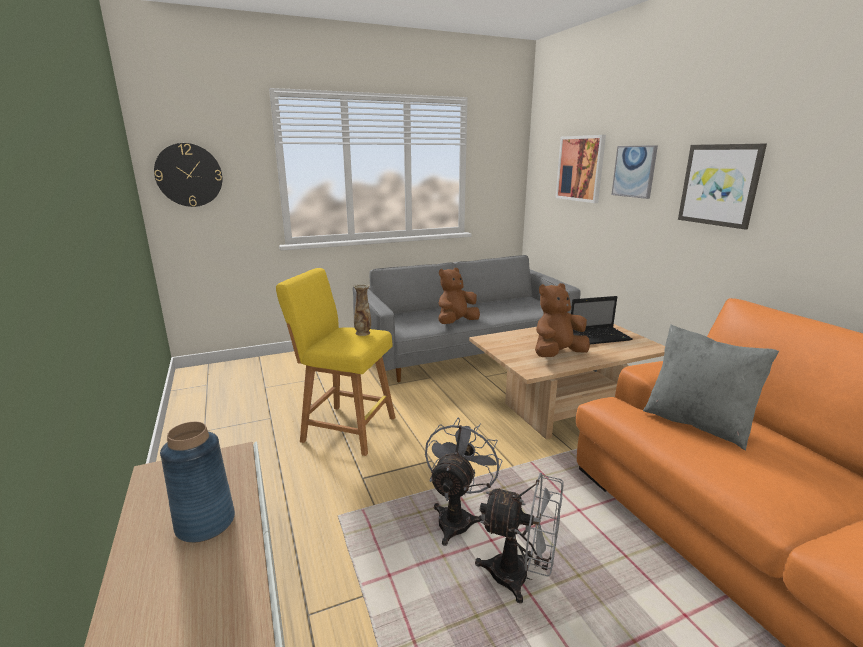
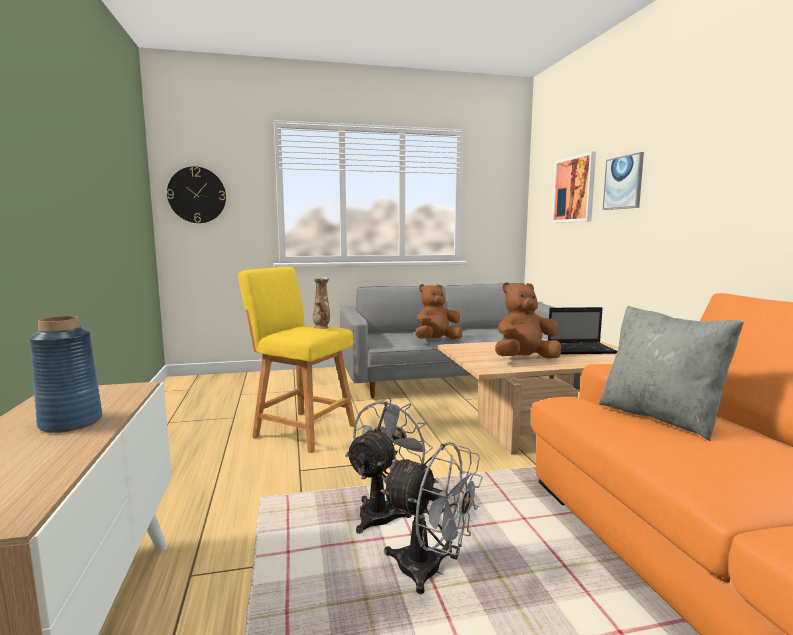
camera: 10 degrees right, 10 degrees down
(720, 185) = (706, 180): picture -> none

